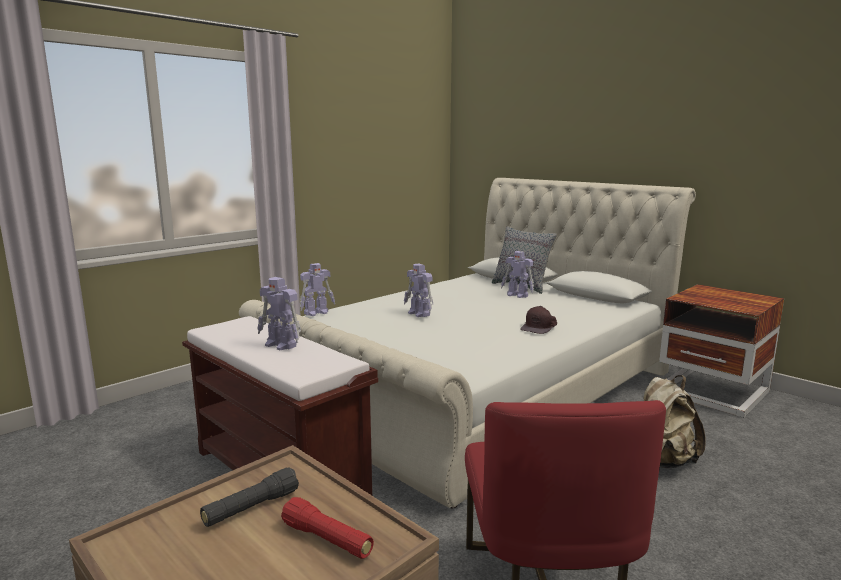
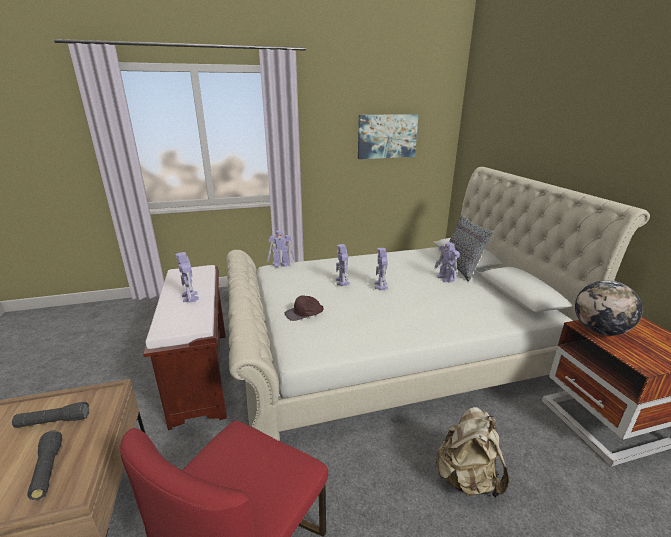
camera: 30 degrees right, 10 degrees up
(327, 540) = (48, 470): red flashlight -> black flashlight
(382, 149) = (387, 136): none -> picture
(465, 310) = (380, 286): none -> toy robot
(539, 327) = (417, 320): brown cap -> brown cap (304, 313)
(695, 298) = (599, 331): none -> globe

